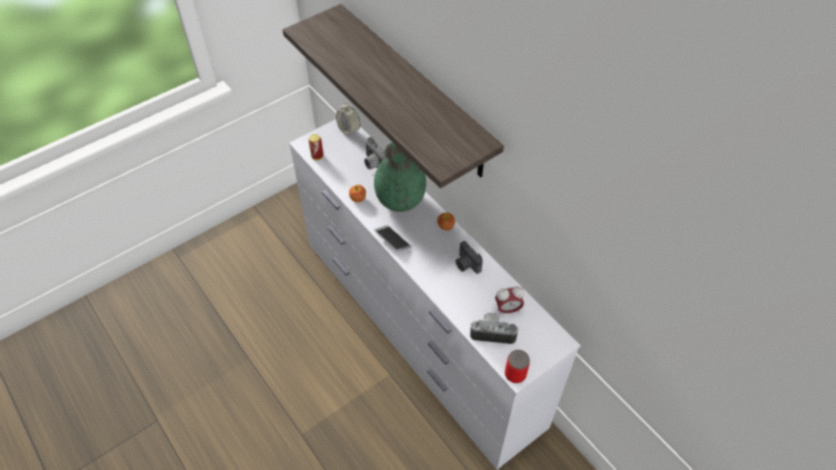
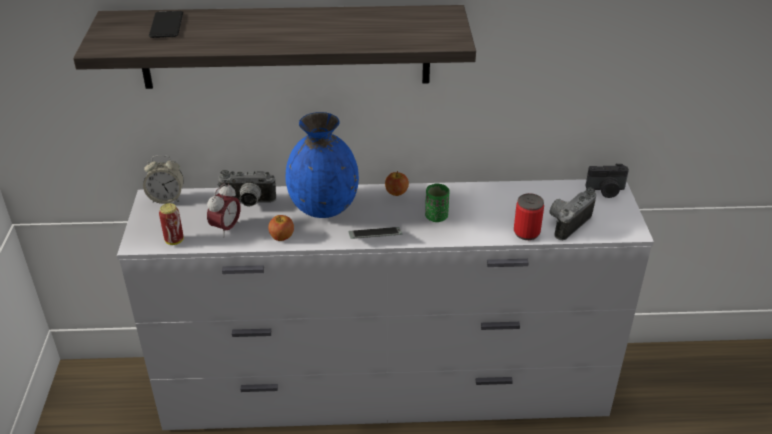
camera: 55 degrees left, 15 degrees down
(347, 38) = (166, 25): none -> phone
(400, 201) = (324, 207): green vase -> blue vase
(438, 259) = (436, 217): none -> green cup
(466, 264) = (462, 201): camera -> camera (606, 191)
(507, 309) = (545, 201): alarm clock -> alarm clock (226, 228)
(515, 374) = (630, 231): can -> can (526, 232)

